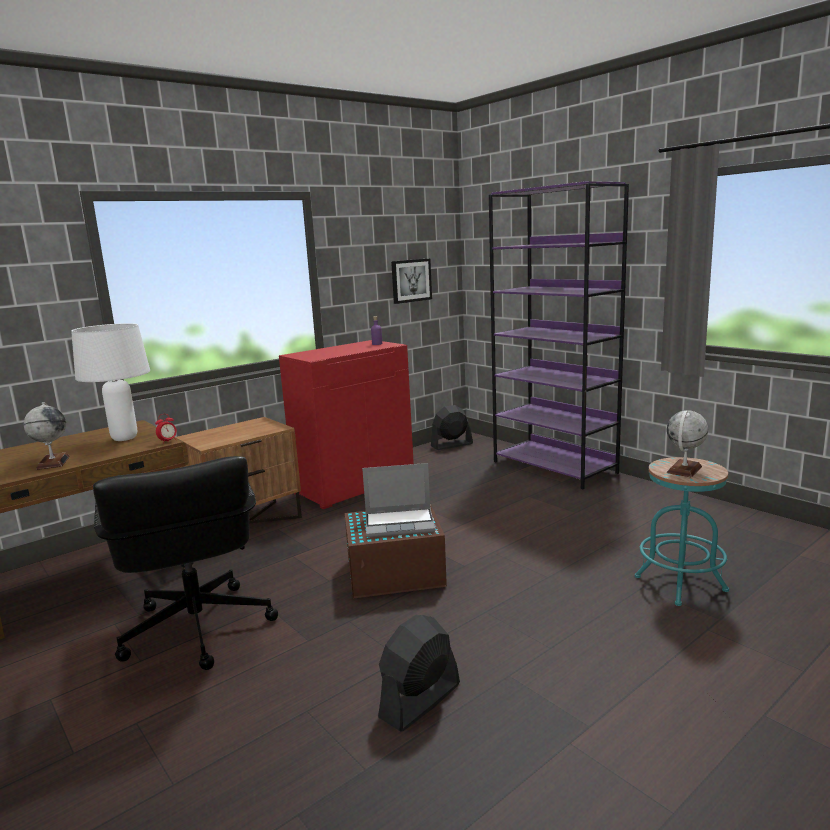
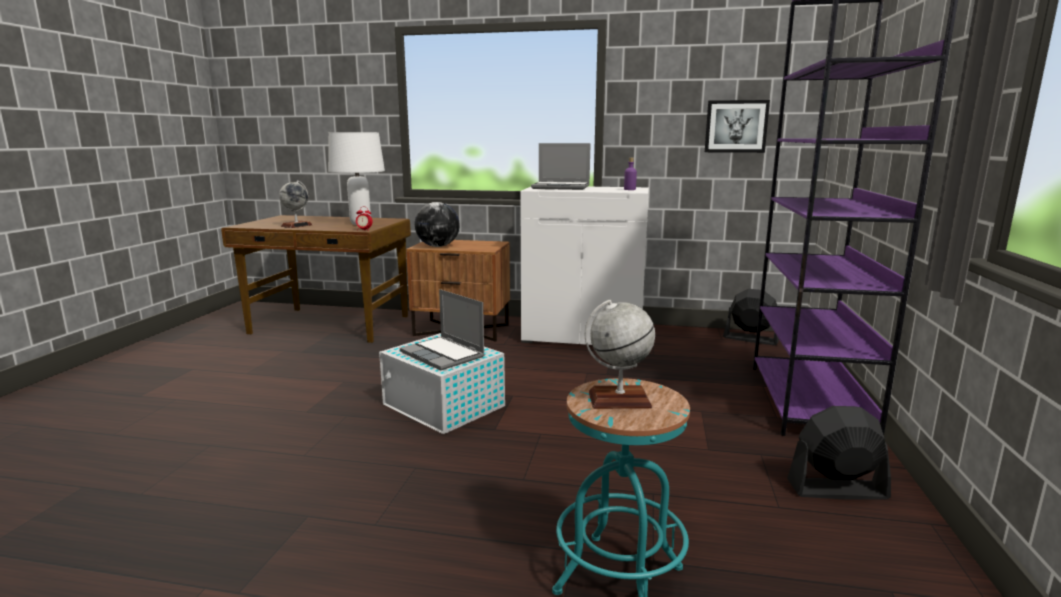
camera: 50 degrees right, 0 degrees up
(196, 629) = (294, 373): black office chair -> none
(222, 439) = (438, 246): none -> globe
(318, 352) = (561, 187): none -> laptop
(354, 485) = (583, 336): red cabinet -> white cabinet
(397, 573) = (444, 406): brown storage box -> white storage box
(420, 701) = (243, 485): black fan -> black fan (836, 489)

